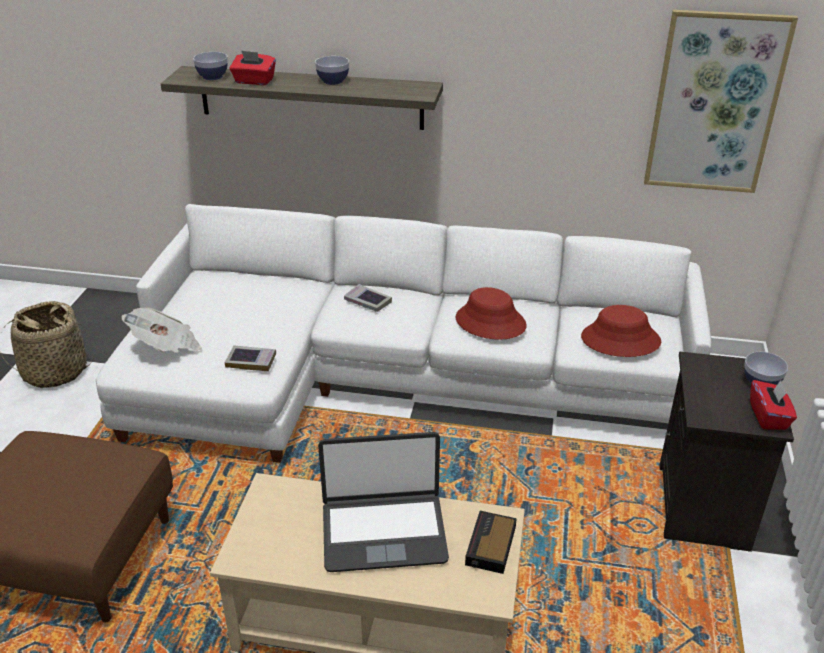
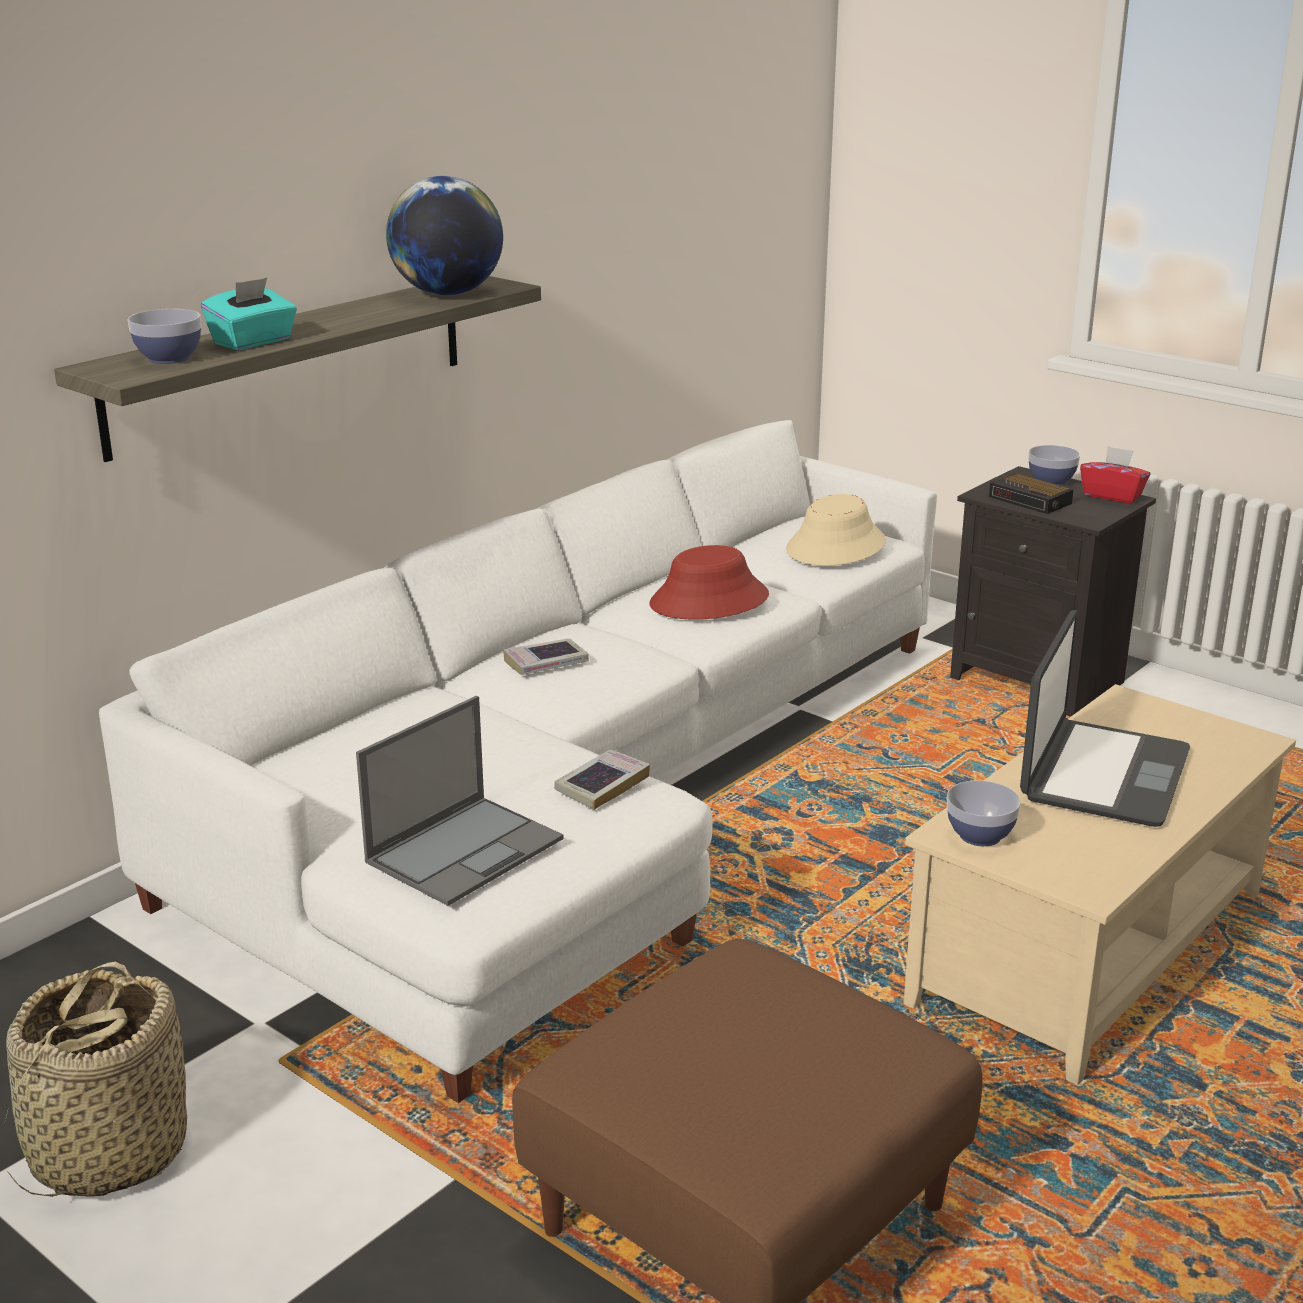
camera: 60 degrees left, 10 degrees down
(166, 346) = (466, 849): newspaper -> laptop
(254, 81) = (253, 342): red tissue box -> turquoise tissue box
(333, 81) = (352, 309): bowl -> bowl (979, 835)
(388, 89) = (447, 294): none -> globe
(490, 547) = (1171, 719): alarm clock -> alarm clock (1031, 500)
(620, 340) = (836, 547): red hat -> beige hat
(715, 103) = (747, 216): picture -> none

